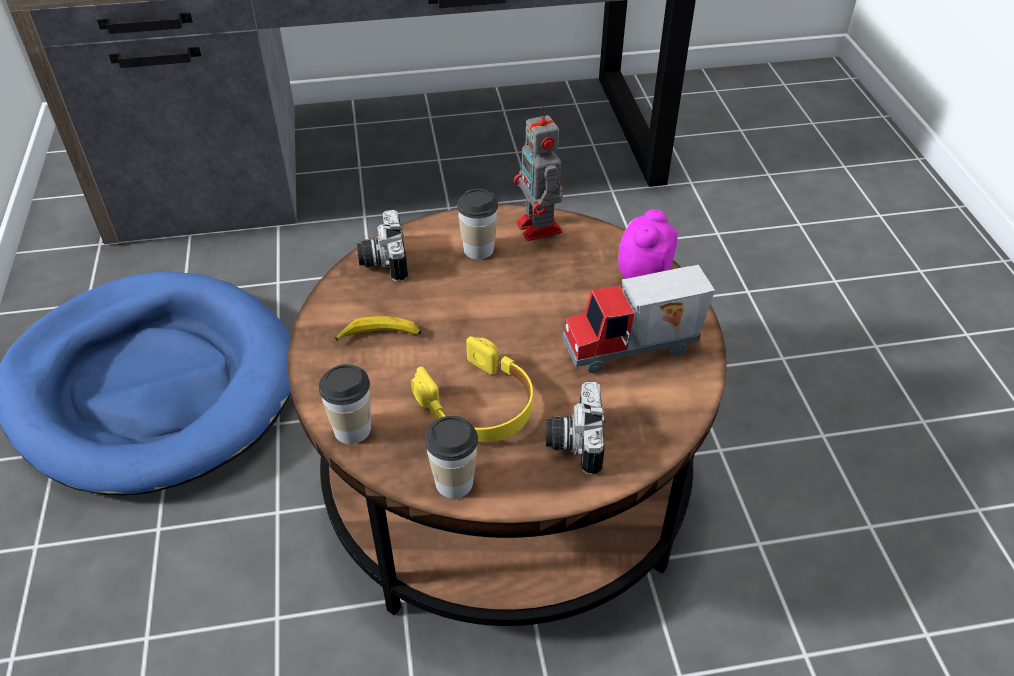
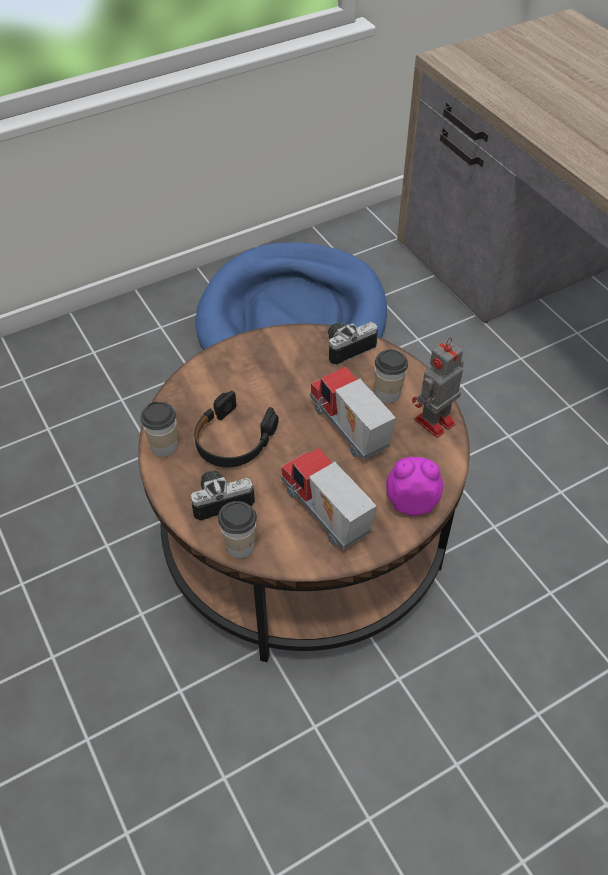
camera: 70 degrees right, 5 degrees up
(352, 429) = (188, 385): cup -> cup (240, 546)
(379, 336) = (273, 370): banana -> none
(479, 404) = (233, 440): yellow headphones -> black headphones
(516, 296) = (347, 430): none -> toy truck

